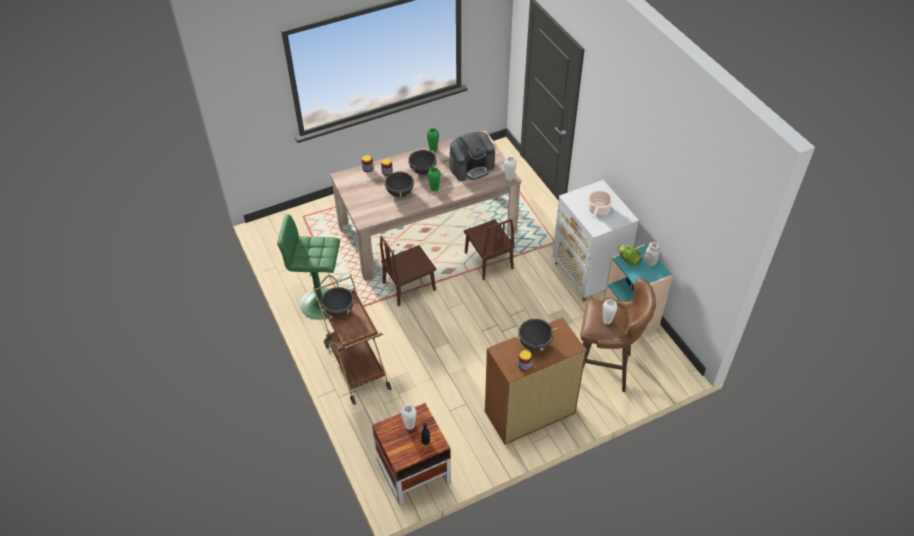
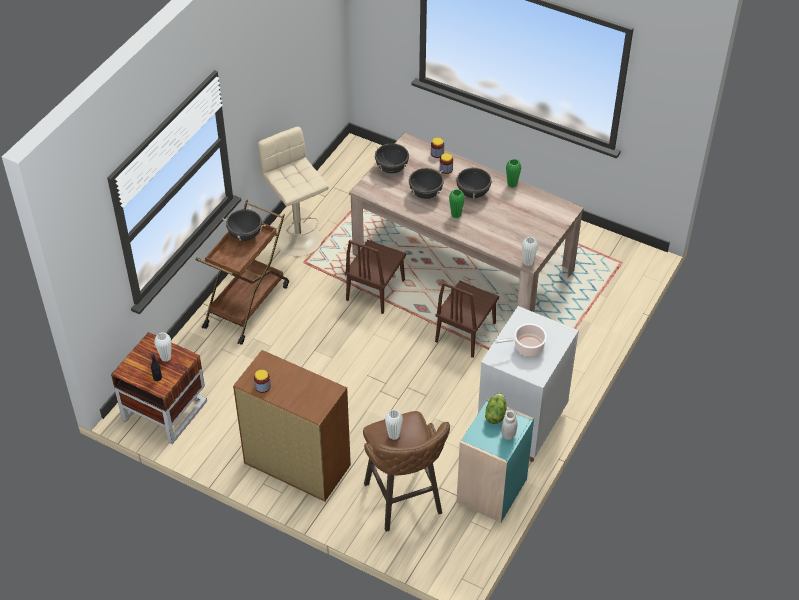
camera: 55 degrees right, 0 degrees up
(320, 303) = (298, 239): green stool -> beige stool
(409, 286) = (375, 290): brown chair -> brown chair turned 90 degrees counterclockwise
(471, 167) = (515, 226): coffee machine -> none
(534, 344) = (294, 382): black cooking pot -> black cooking pot (391, 168)

